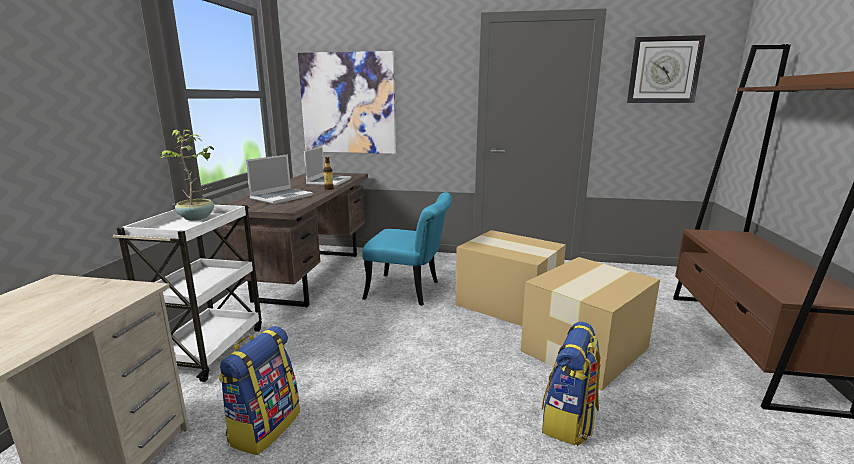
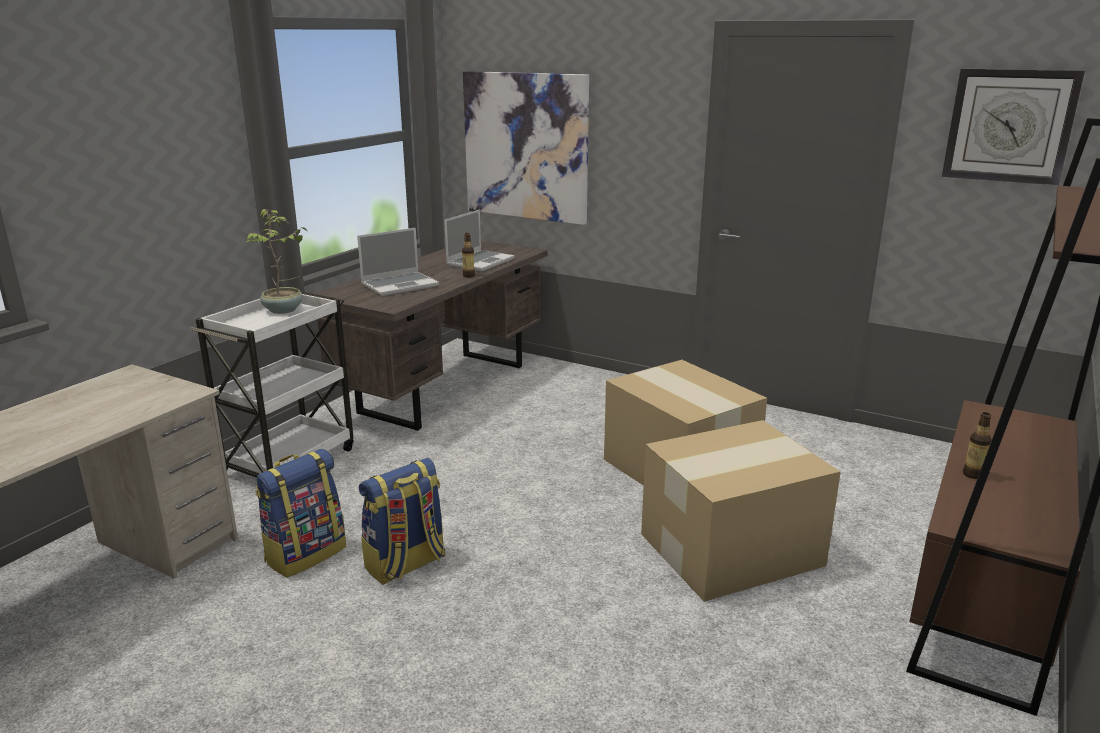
camera: 20 degrees right, 5 degrees up
(410, 291) = (558, 430): turquoise chair -> none
(569, 421) = (629, 623): backpack -> backpack (406, 565)
(750, 266) = (973, 475): none -> bottle

